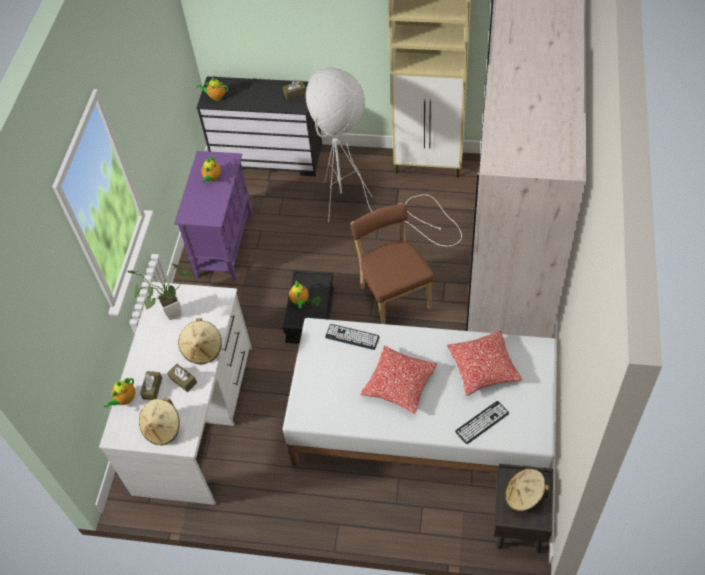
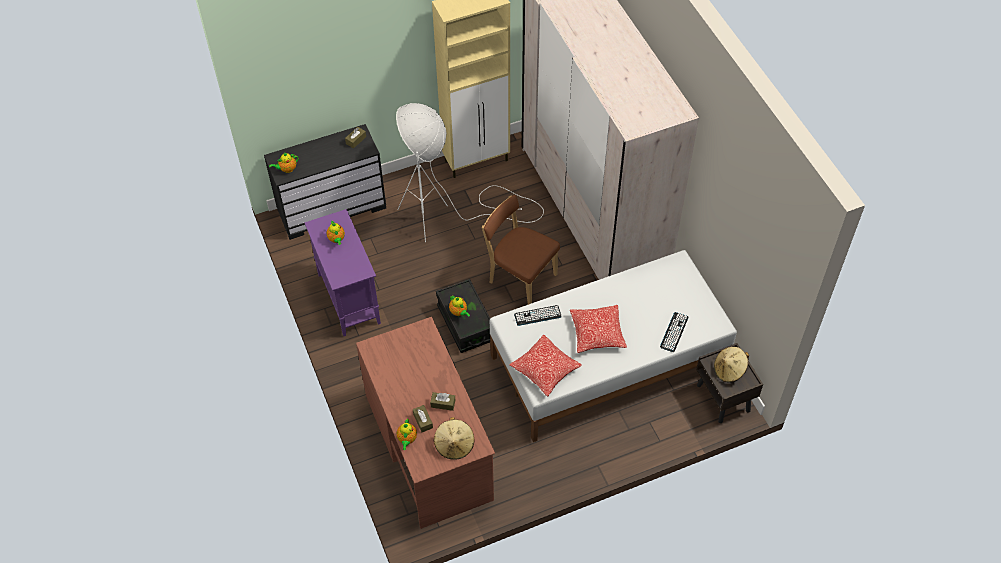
camera: 35 degrees left, 0 degrees up
(169, 314) = (392, 361): potted plant -> none
(195, 418) = (428, 445): white desk -> brown desk
(203, 349) = (440, 374): beige hat -> none
(483, 368) = (649, 293): pillow -> pillow (545, 370)

